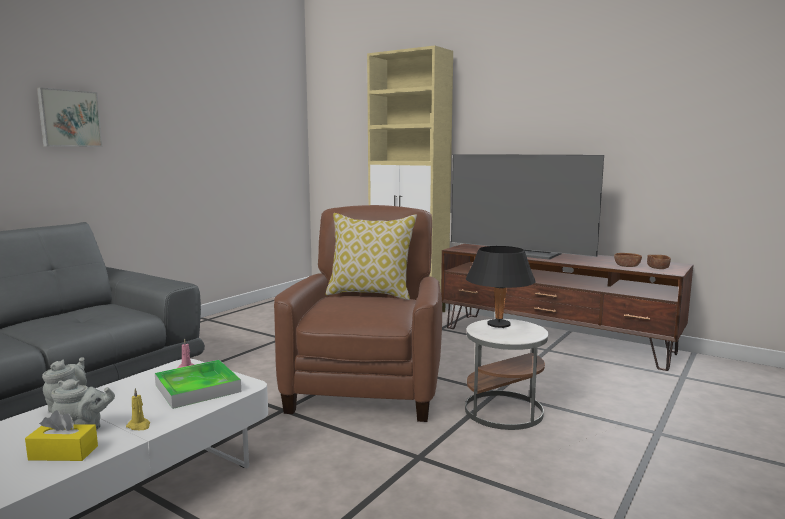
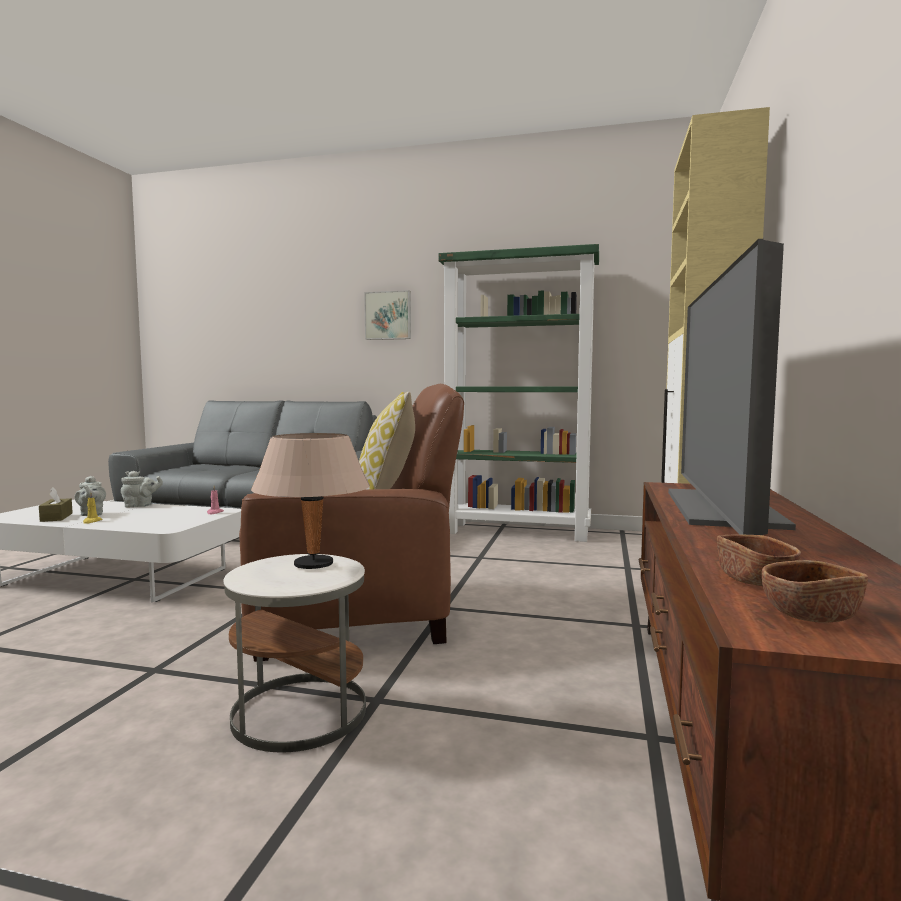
camera: 70 degrees right, 5 degrees down
(63, 453) = (56, 517): yellow tissue box -> brown tissue box
(197, 388) = (165, 520): tray -> none
(233, 318) = (518, 532): none -> green bookcase
(499, 325) = (313, 565): black table lamp -> beige table lamp

